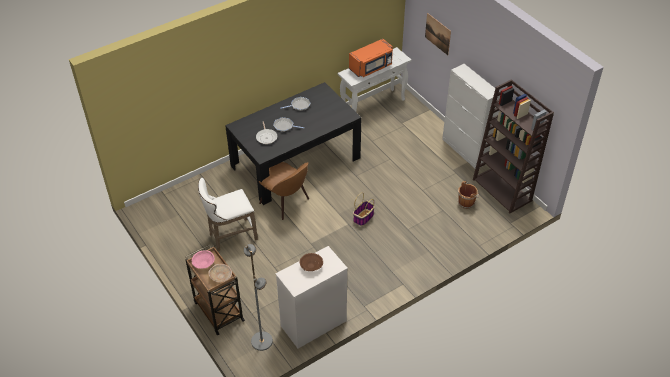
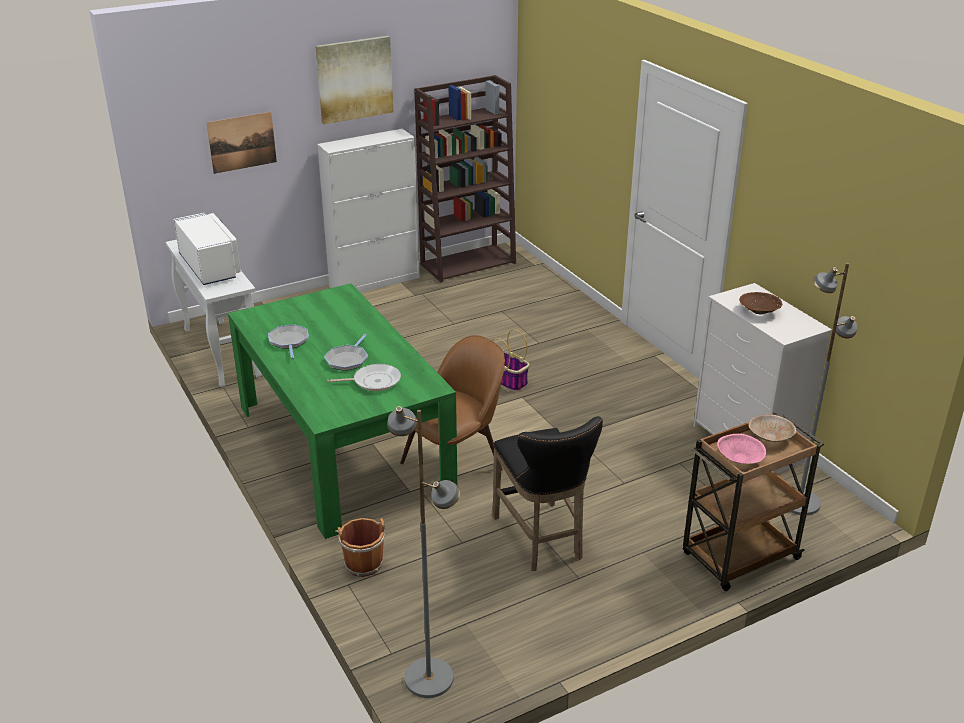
camera: 85 degrees left, 15 degrees down
(151, 206) = (429, 677): none -> grey floor lamp
(230, 236) = (541, 540): white stool -> black stool
(295, 161) = (342, 448): black dining table -> green dining table
(371, 67) = (210, 267): orange microwave -> white microwave
(466, 202) = (488, 291): brown bucket -> brown bucket (363, 562)
(487, 49) = (354, 79): none -> picture

